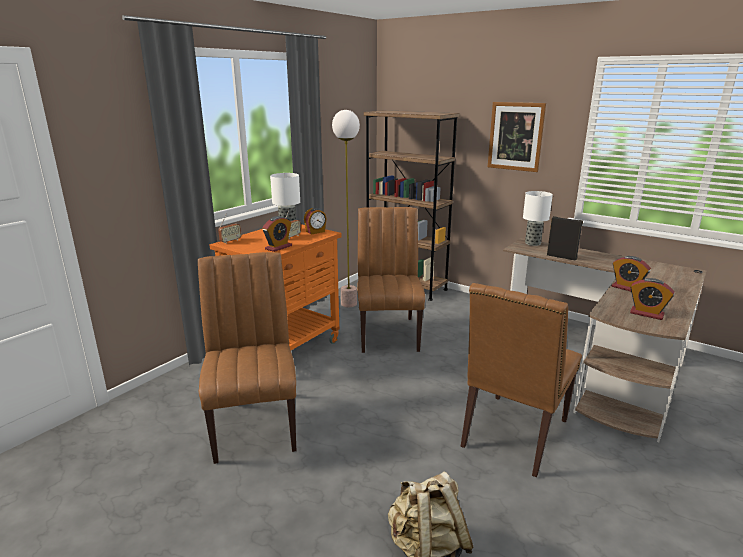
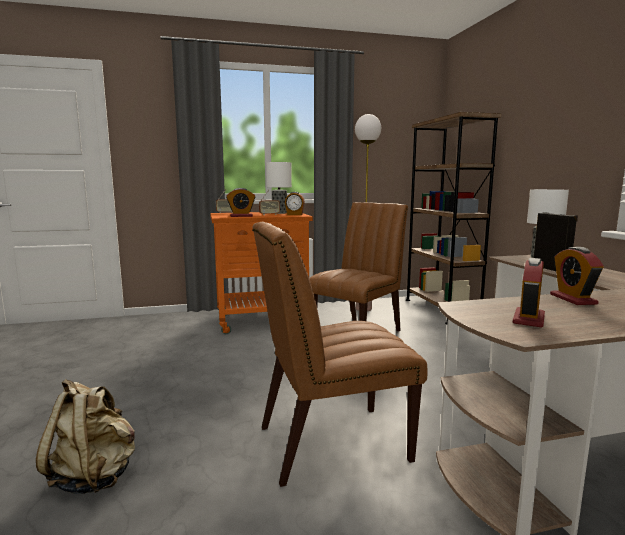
camera: 40 degrees right, 10 degrees down
(255, 425) = (160, 353): brown chair -> none
(515, 136) = (553, 129): picture -> none
(646, 314) = (528, 319): alarm clock -> alarm clock turned 45 degrees clockwise

